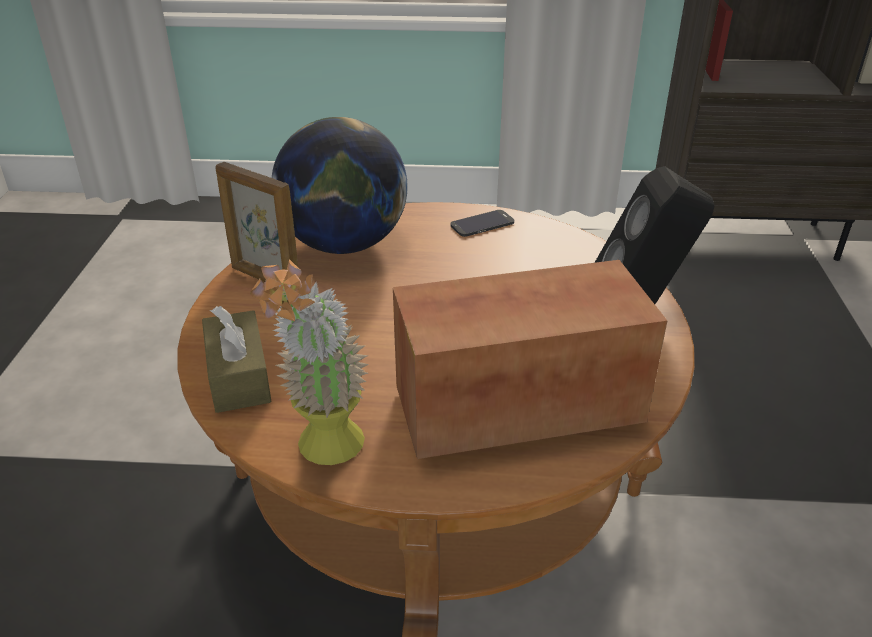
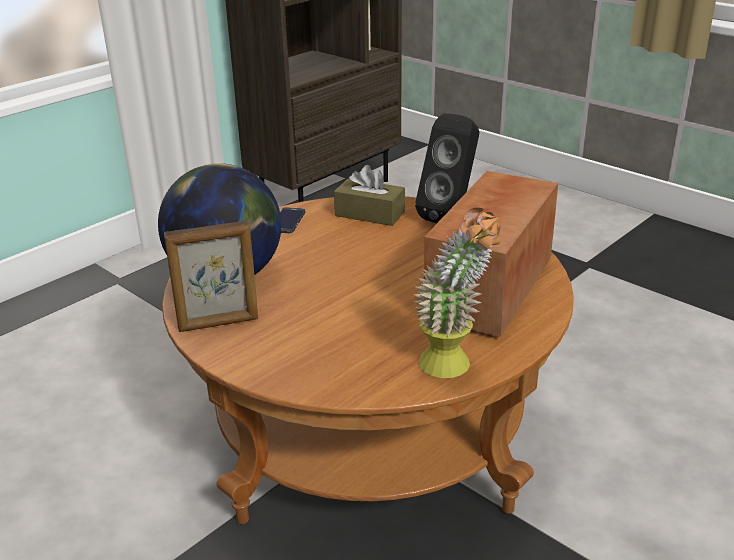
camera: 50 degrees left, 5 degrees down
(239, 376) = (327, 375): brown tissue box -> brown tissue box (369, 214)

